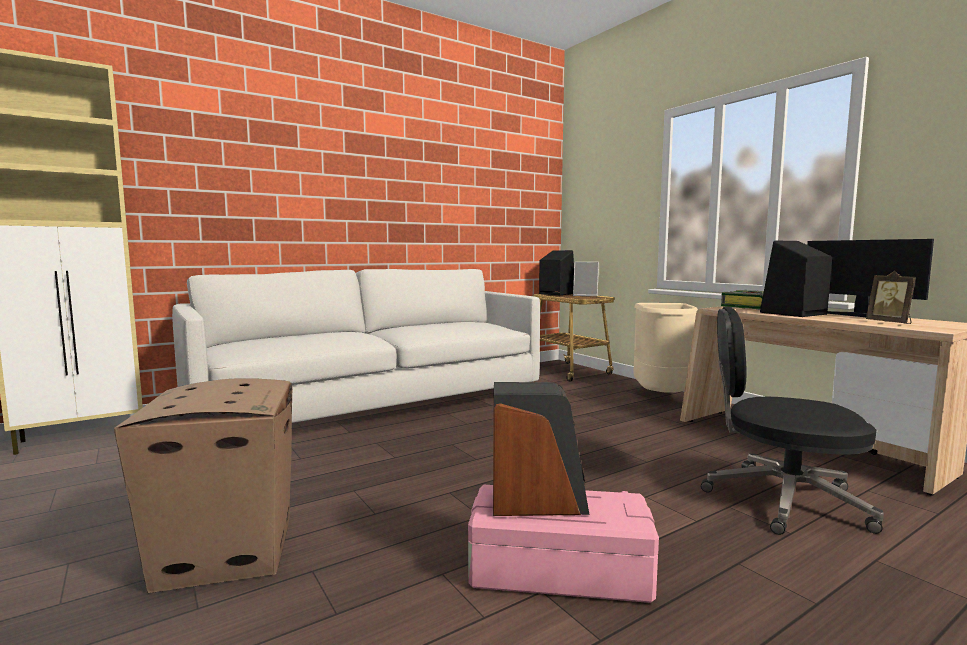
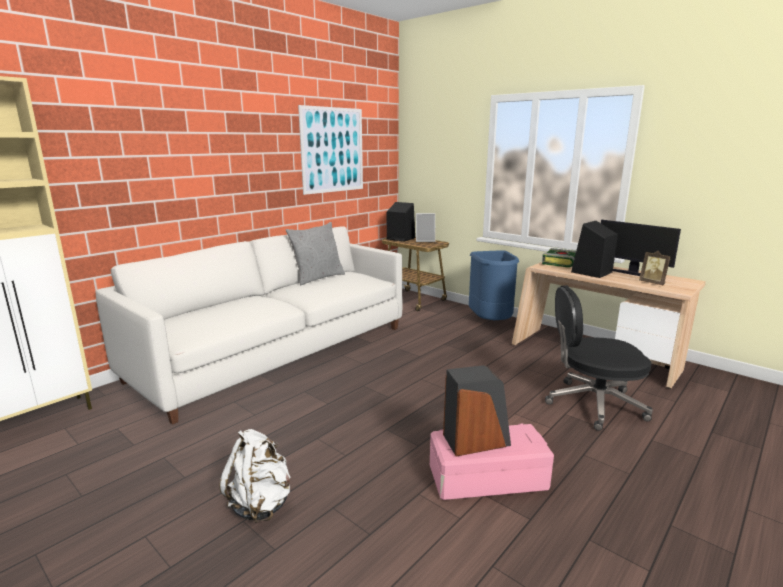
camera: 15 degrees left, 10 degrees up
(227, 551) = (261, 504): cardboard box -> white backpack
(435, 322) = (317, 278): none -> grey pillow
(474, 184) = (332, 150): none -> picture
(662, 398) = (491, 322): beige trash can -> blue trash can

